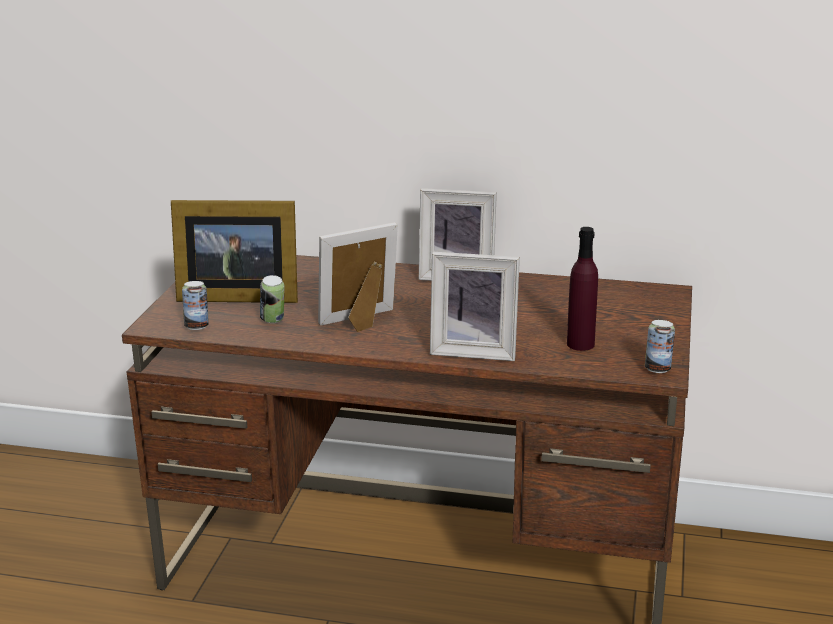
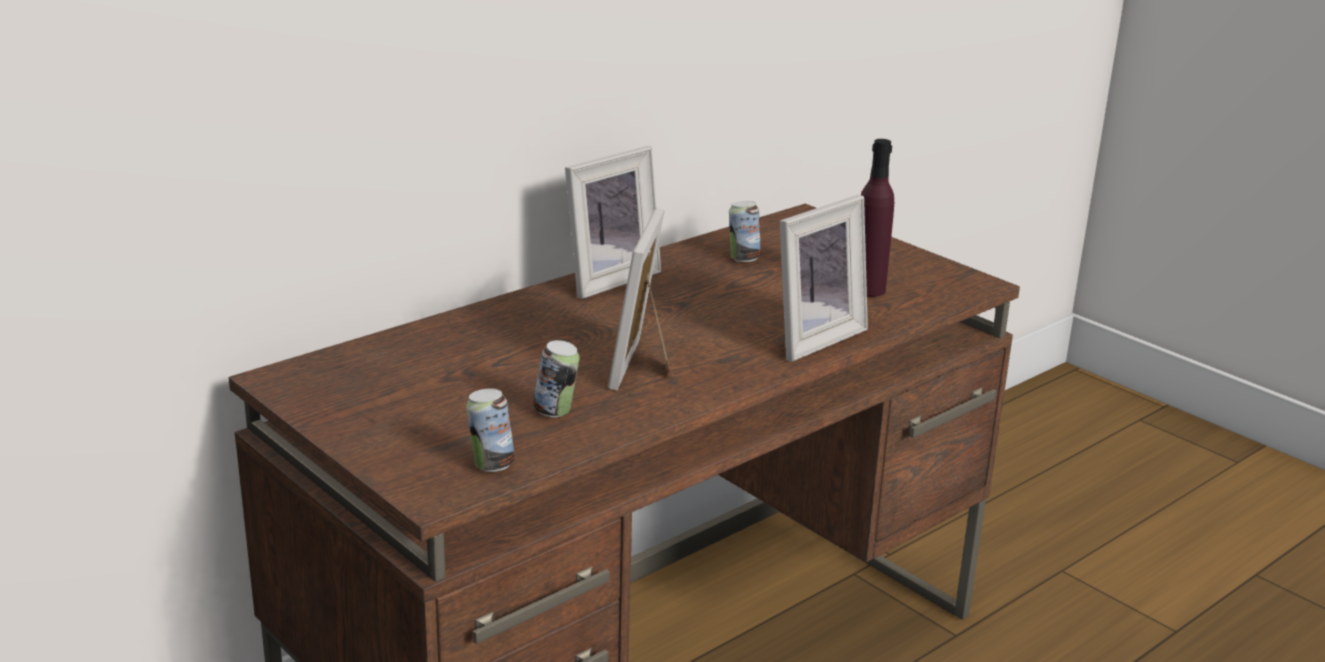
camera: 55 degrees left, 0 degrees up
(235, 295) = (432, 409): picture frame -> none
(657, 369) = (967, 282): can -> can (743, 259)

